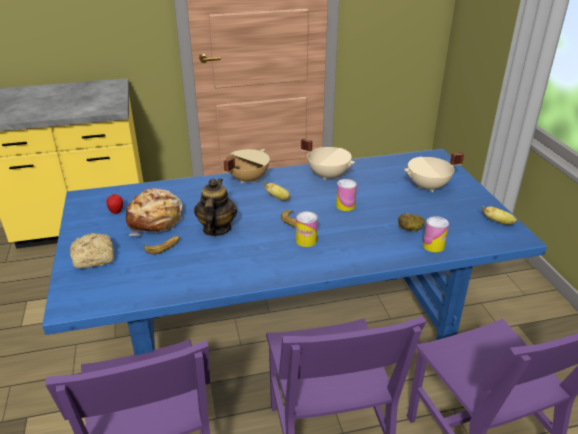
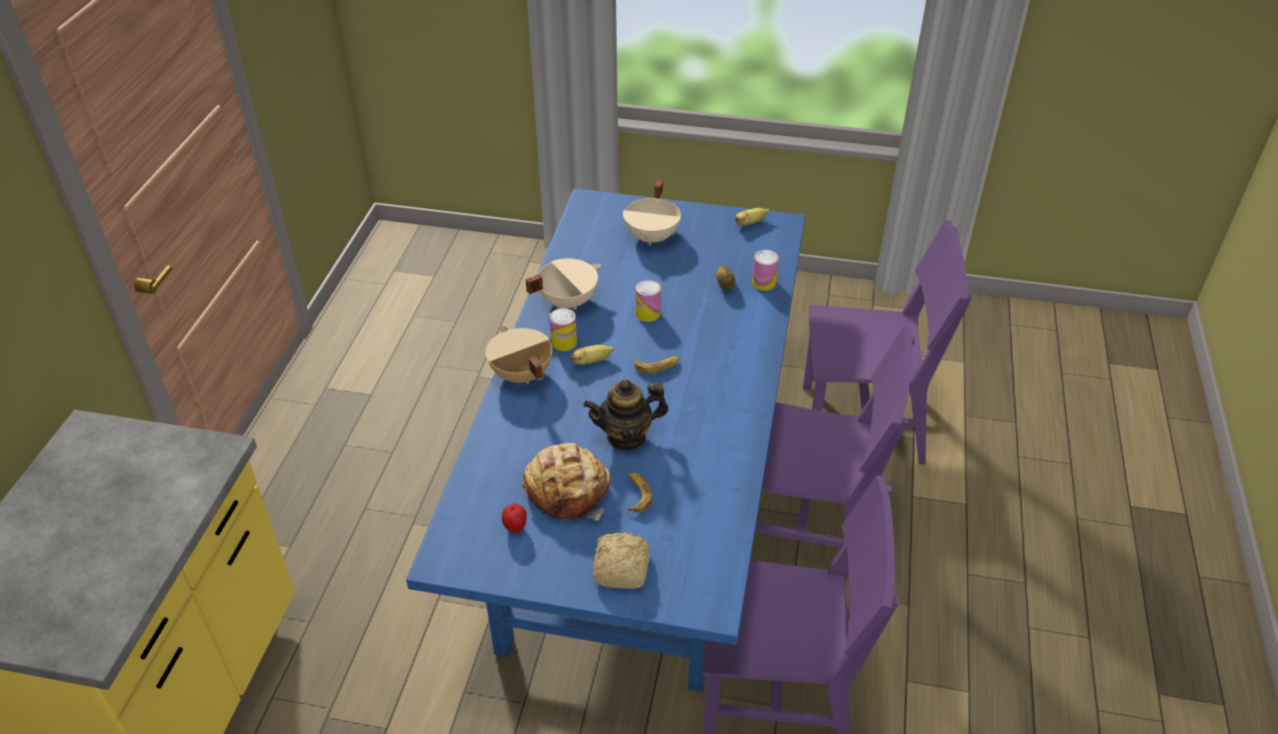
camera: 65 degrees left, 10 degrees up
(216, 229) = (626, 436): teapot -> teapot turned 45 degrees counterclockwise
(306, 240) = (698, 368): can -> can (564, 342)

